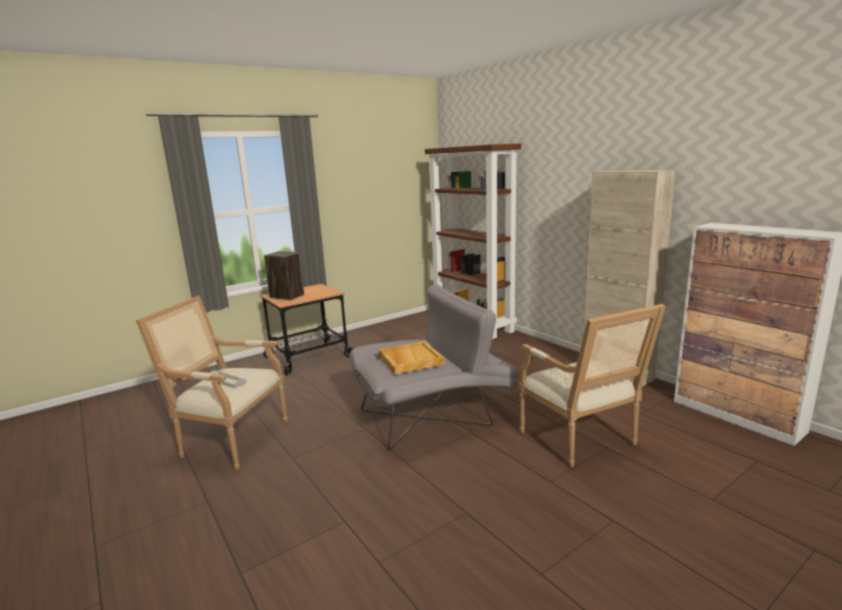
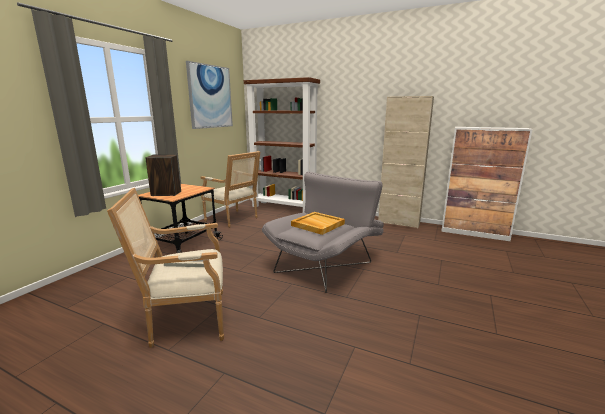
camera: 30 degrees left, 0 degrees up
(379, 174) = (210, 96): none -> picture
(582, 440) = (426, 259): armchair -> armchair (234, 220)

